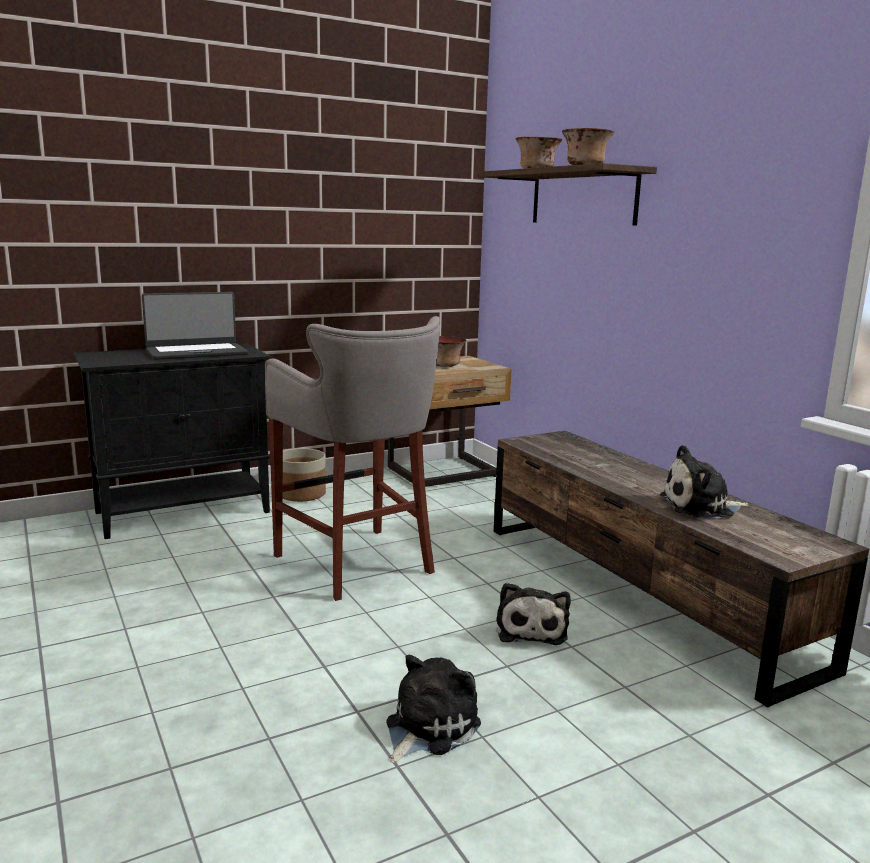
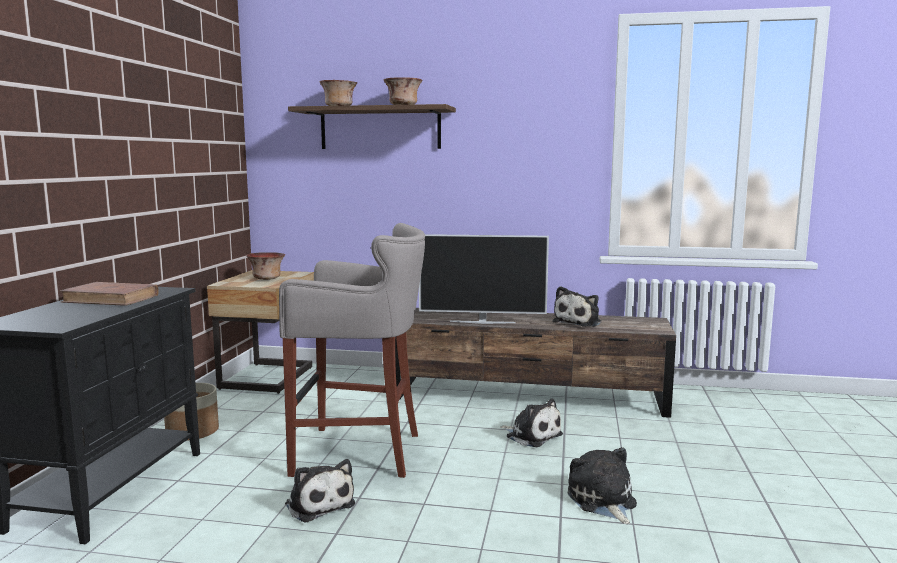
camera: 50 degrees left, 5 degrees down
(196, 352) = (111, 299): laptop -> brown book
(243, 585) = (318, 503): none -> plush toy
(584, 468) = (482, 322): none -> television

